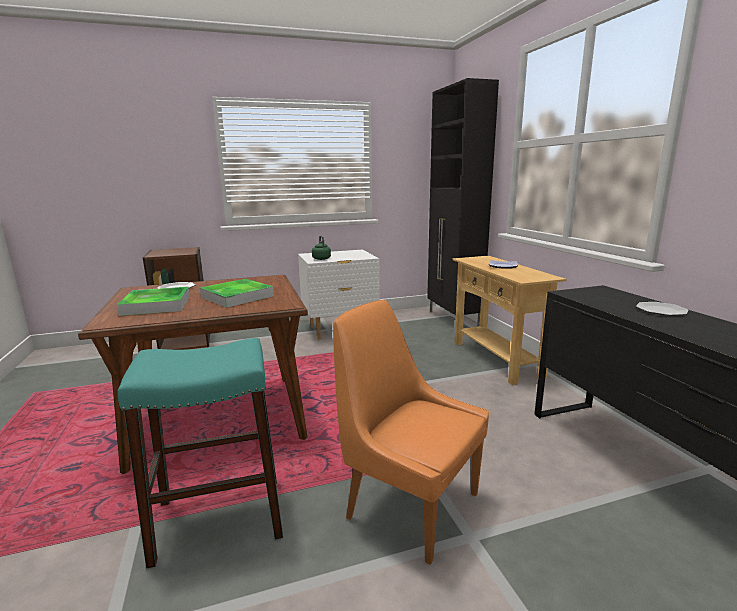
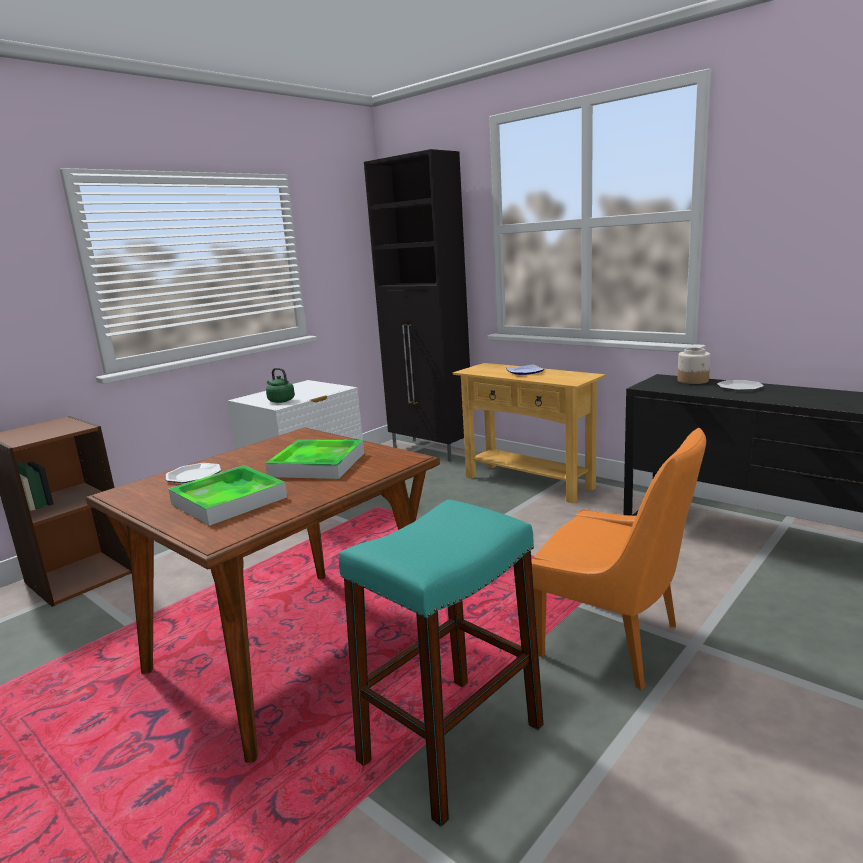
camera: 30 degrees left, 0 degrees up
(408, 503) = (614, 642): orange chair -> orange chair turned 150 degrees counterclockwise
(624, 296) = (693, 381): none -> jar

